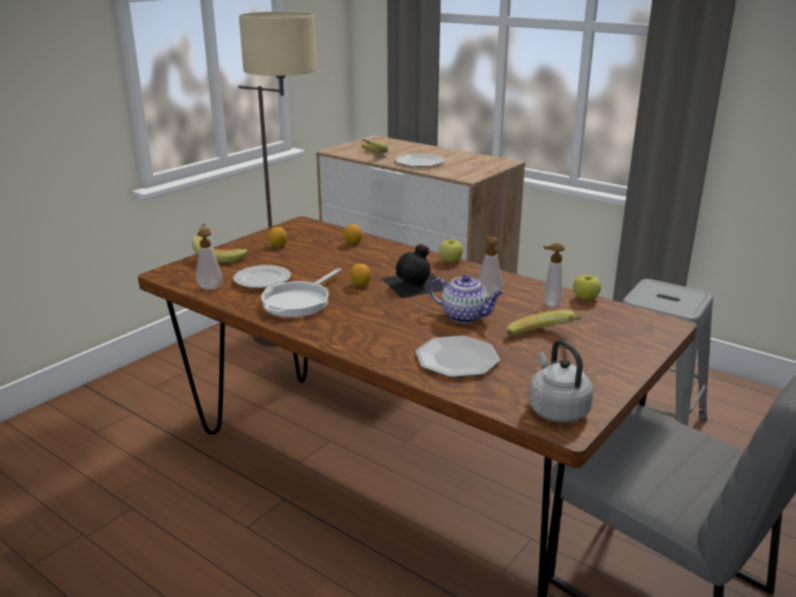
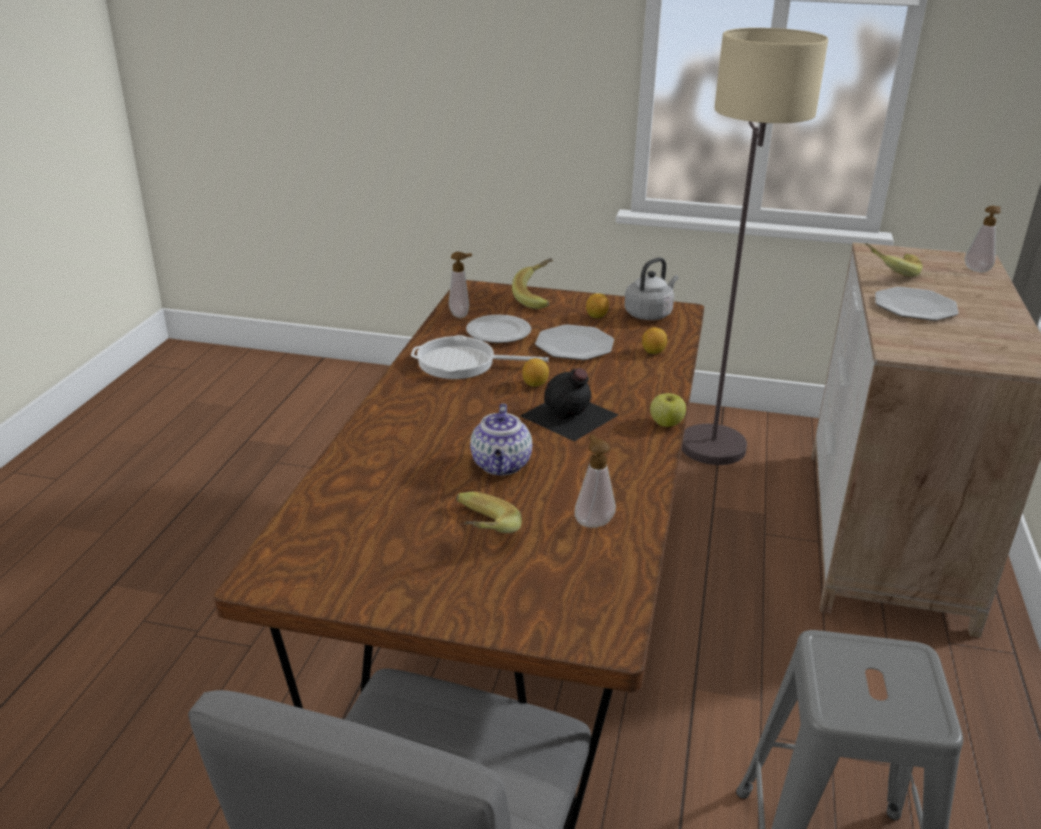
camera: 65 degrees right, 5 degrees up
(457, 359) = (386, 481): plate -> plate (574, 345)
(488, 295) = (579, 470): soap dispenser -> soap dispenser (977, 269)
(556, 409) = (299, 567): grey kettle -> grey kettle (649, 314)
(585, 298) = (639, 550): apple -> none

